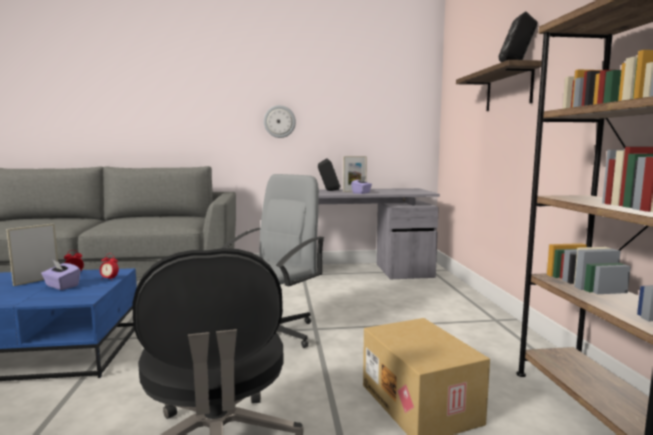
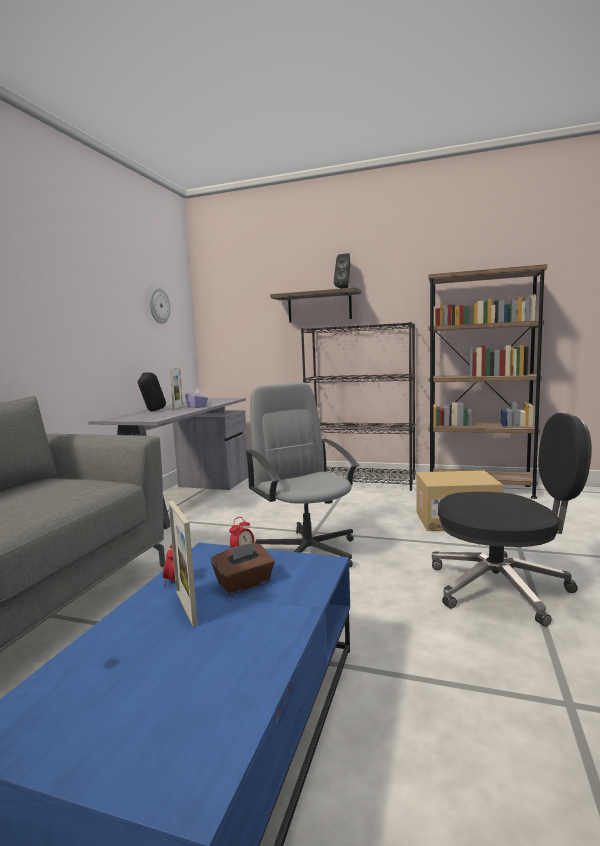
camera: 65 degrees left, 0 degrees up
(61, 286) = (244, 583): purple tissue box -> brown tissue box
(279, 121) = (76, 326): wall clock -> wall clock (159, 306)
(498, 326) = (362, 482): none -> black bookcase

